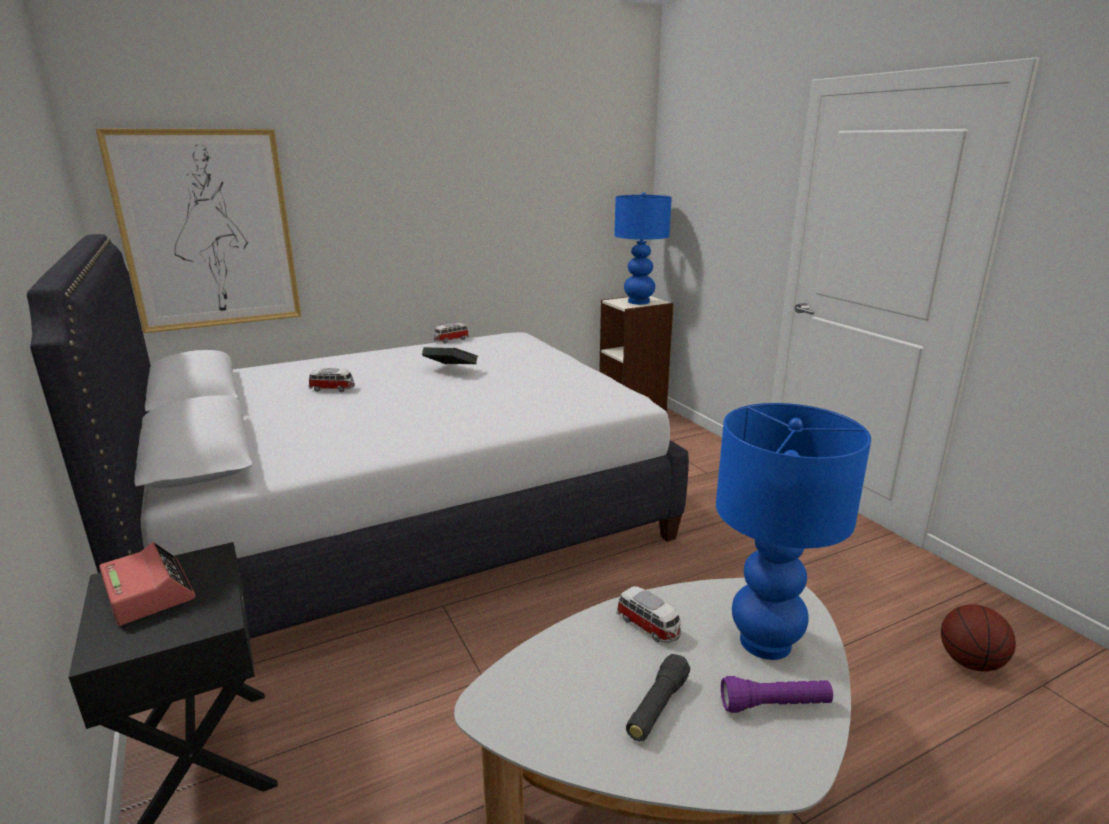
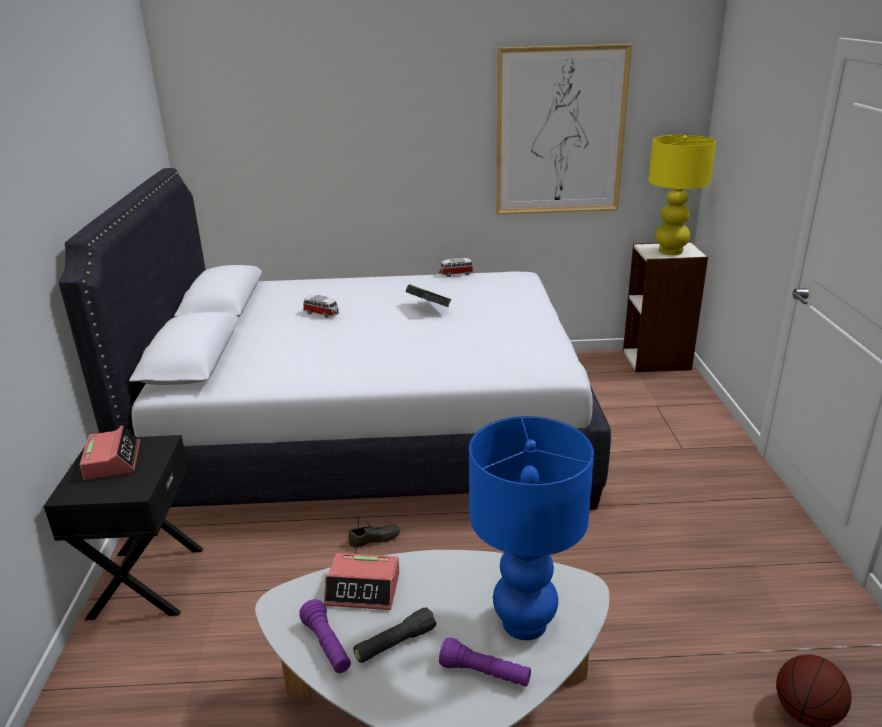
camera: 25 degrees right, 5 degrees up
(208, 231) = (259, 162): picture -> picture (560, 132)
(478, 625) = (375, 540): none -> grey shoe
(573, 660) = (363, 589): none -> alarm clock
(583, 737) = (327, 646): none -> purple flashlight
(639, 302) = (671, 251): blue table lamp -> yellow table lamp
(649, 626) = (441, 581): toy car -> none

